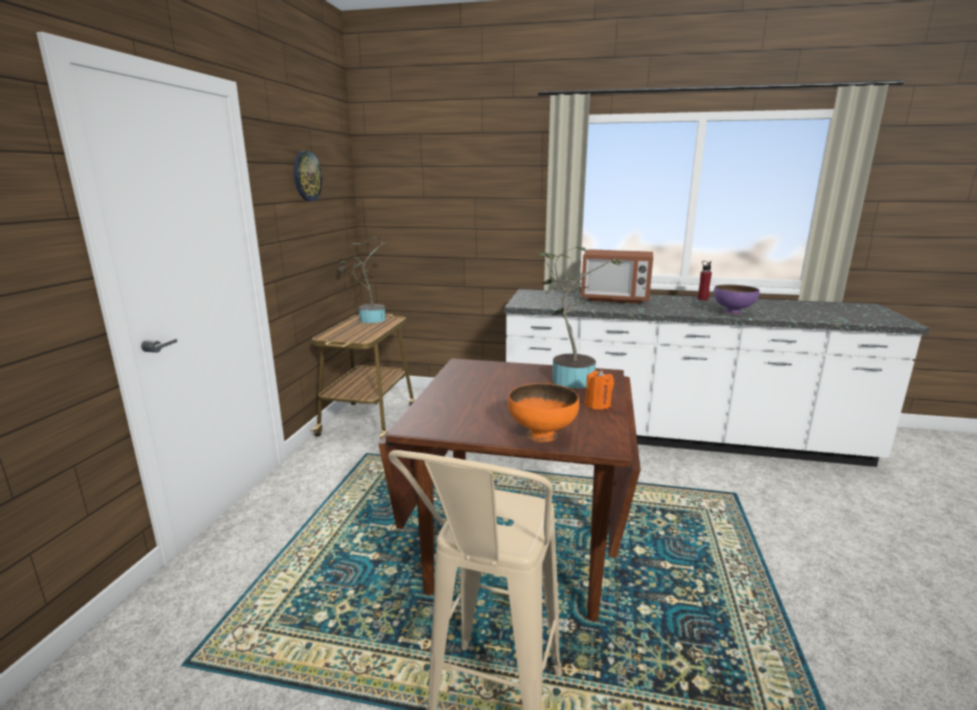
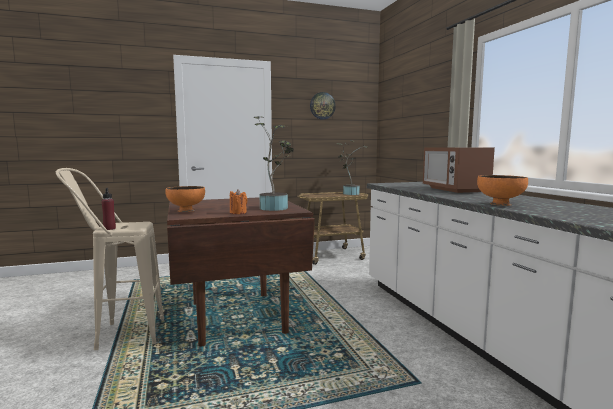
camera: 60 degrees right, 10 degrees down
(702, 299) = (535, 199): red bottle -> red bottle (109, 228)
(732, 313) = (499, 204): purple bowl -> orange bowl

